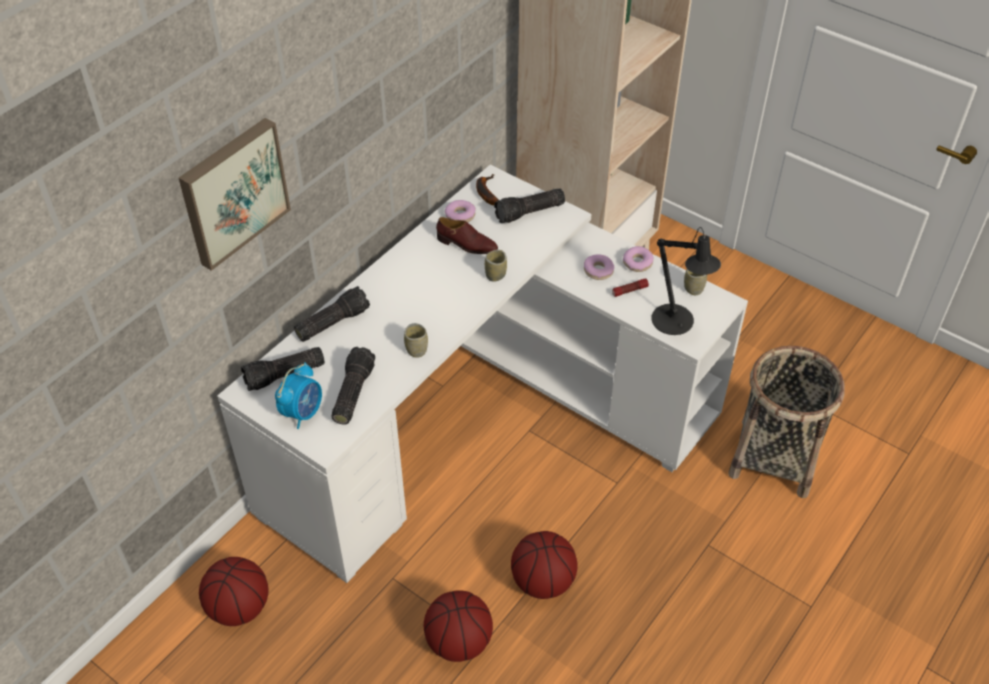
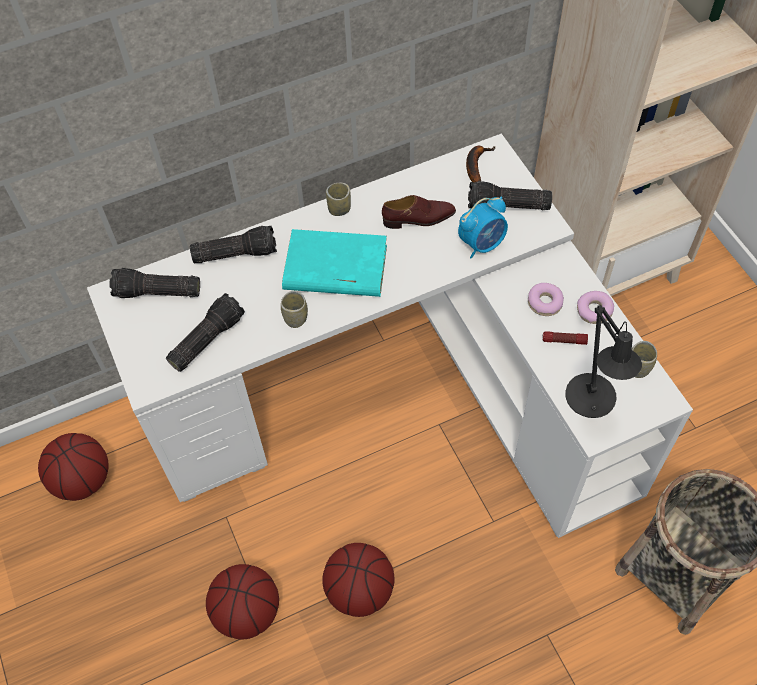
camera: 30 degrees right, 10 degrees up
(233, 192) = (108, 94): picture -> none
(303, 412) = (149, 340): alarm clock -> alarm clock (482, 244)
(423, 303) = (334, 268): none -> turquoise book
(460, 215) = (433, 182): donut -> none
(467, 245) = (419, 218): brown shoe -> brown shoe turned 60 degrees counterclockwise
(495, 275) = (426, 266): cup -> cup (339, 209)

